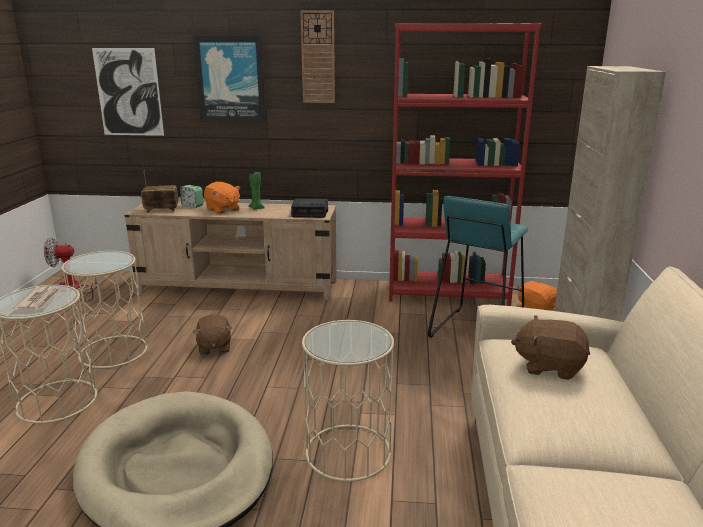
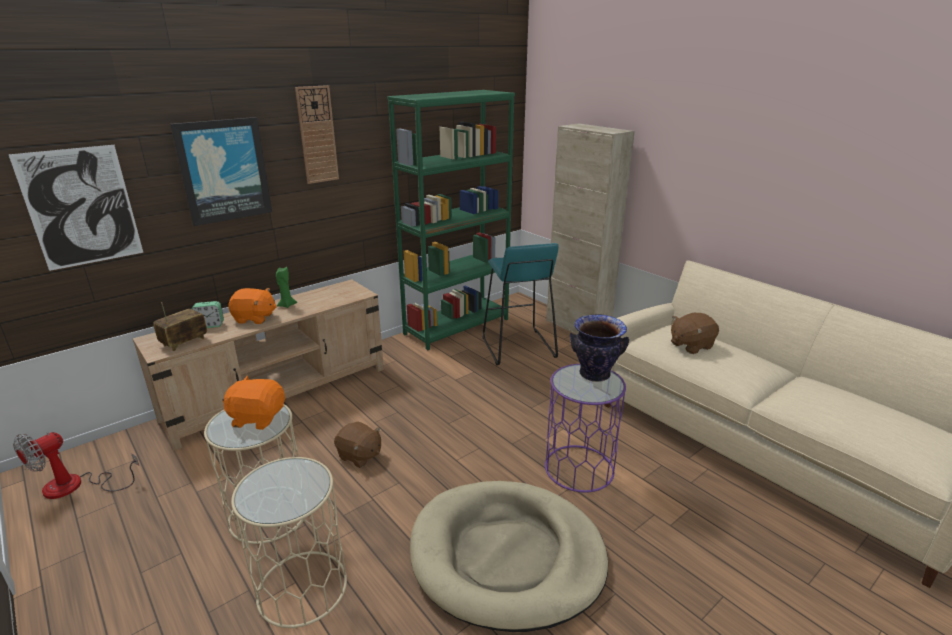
camera: 45 degrees left, 5 degrees up
(39, 300) = (290, 486): newspaper -> none
(310, 213) = (347, 293): alarm clock -> none
(348, 452) = (579, 468): beige side table -> purple side table
(367, 338) = (594, 375): none -> vase
(448, 293) = (457, 326): red bookcase -> green bookcase
(536, 309) = (525, 316): orange plush toy -> orange plush toy (257, 418)

